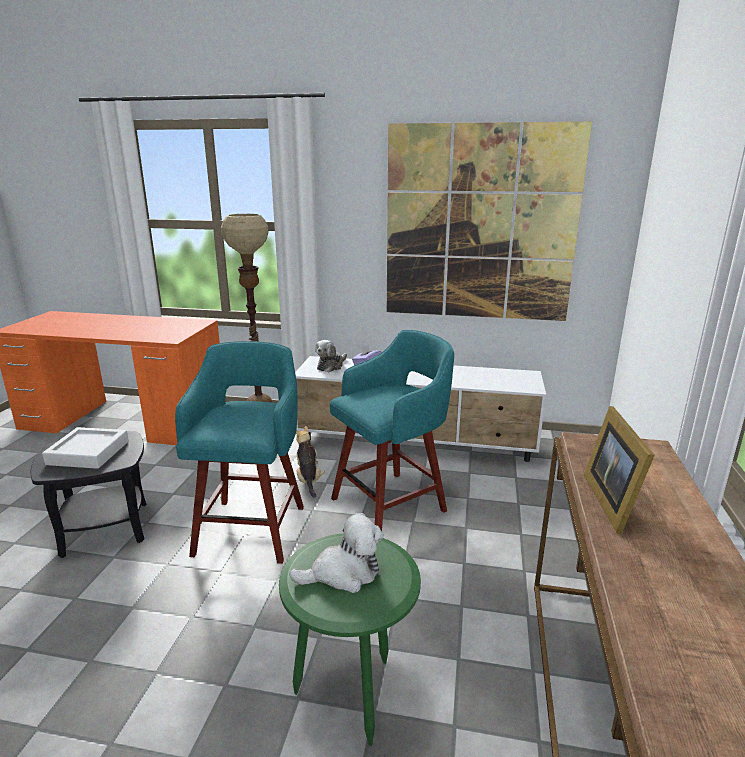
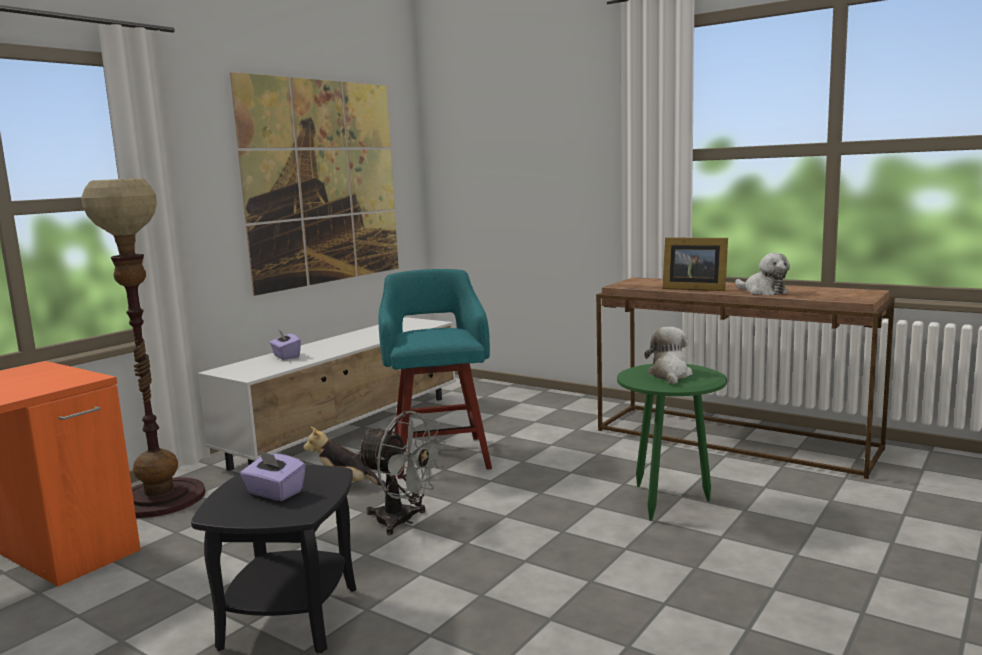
camera: 65 degrees left, 10 degrees down
(88, 453) = (274, 493): grey tray -> purple tissue box
(252, 527) = (403, 521): turquoise stool -> grey fan
(331, 366) = (253, 367): plush toy -> plush toy (763, 291)

